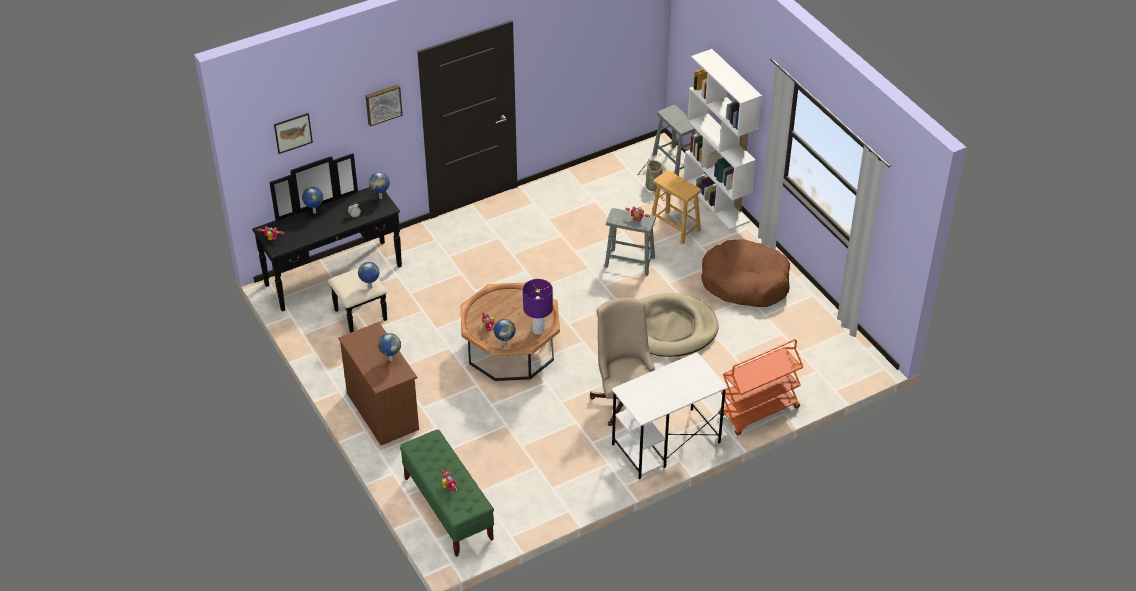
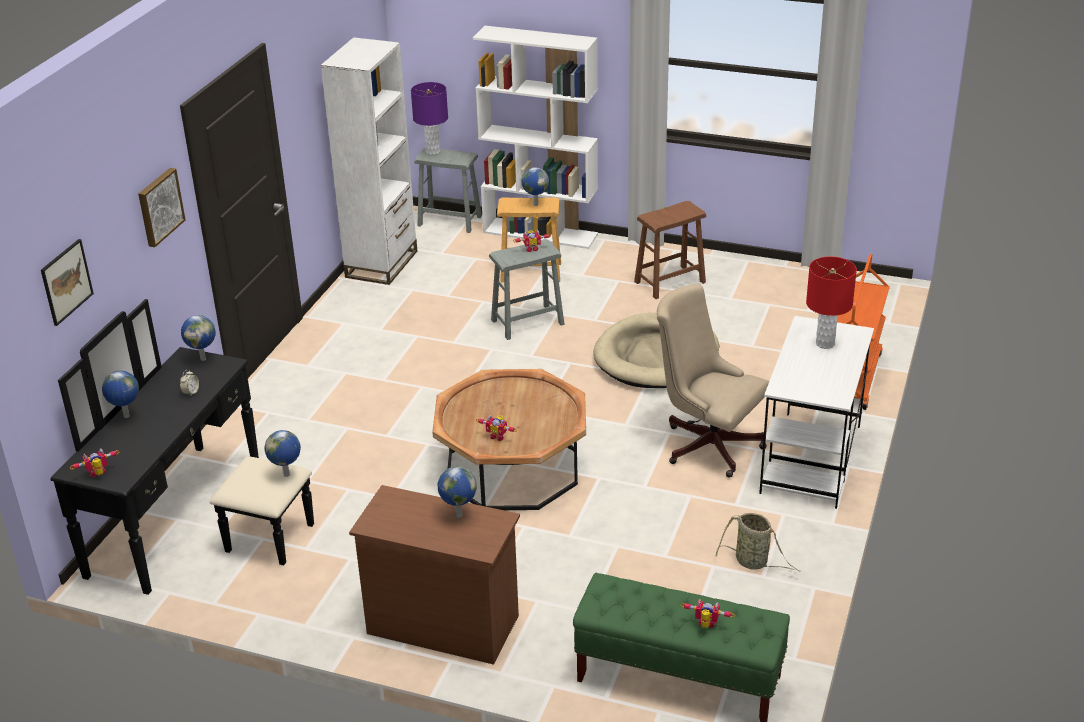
camera: 40 degrees left, 10 degrees down
(505, 344) = (541, 442): globe -> globe (535, 204)
(538, 330) = (559, 408): purple table lamp -> purple table lamp (433, 151)
(600, 172) = (382, 264): none -> white bookcase
(653, 188) = (459, 251): basket -> basket (753, 562)
(686, 379) = (825, 344): none -> red table lamp
(745, 282) = (669, 282): brown dog bed -> brown stool

